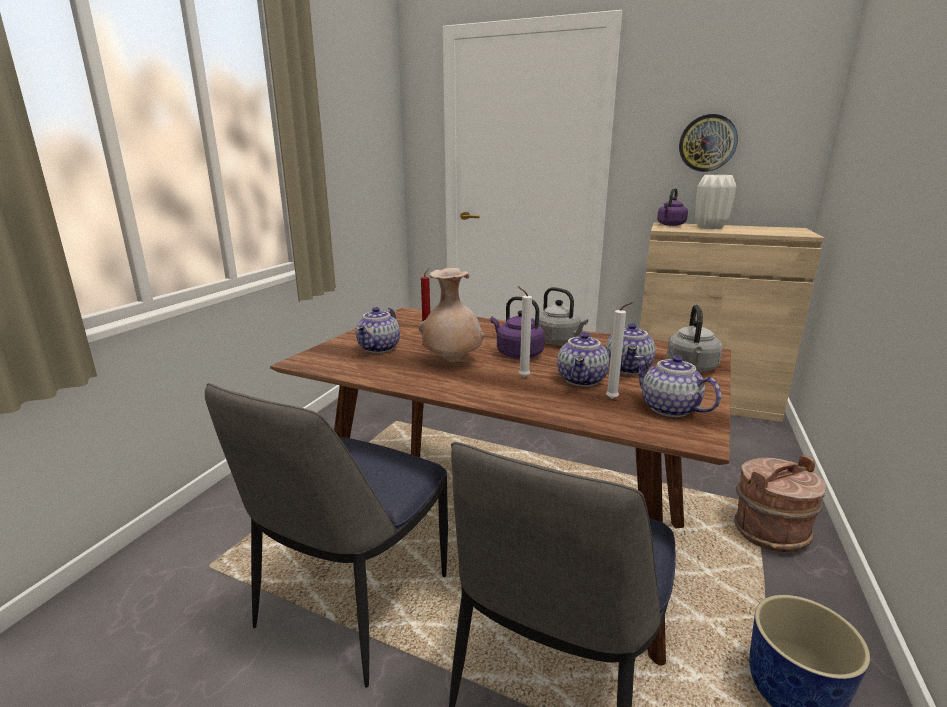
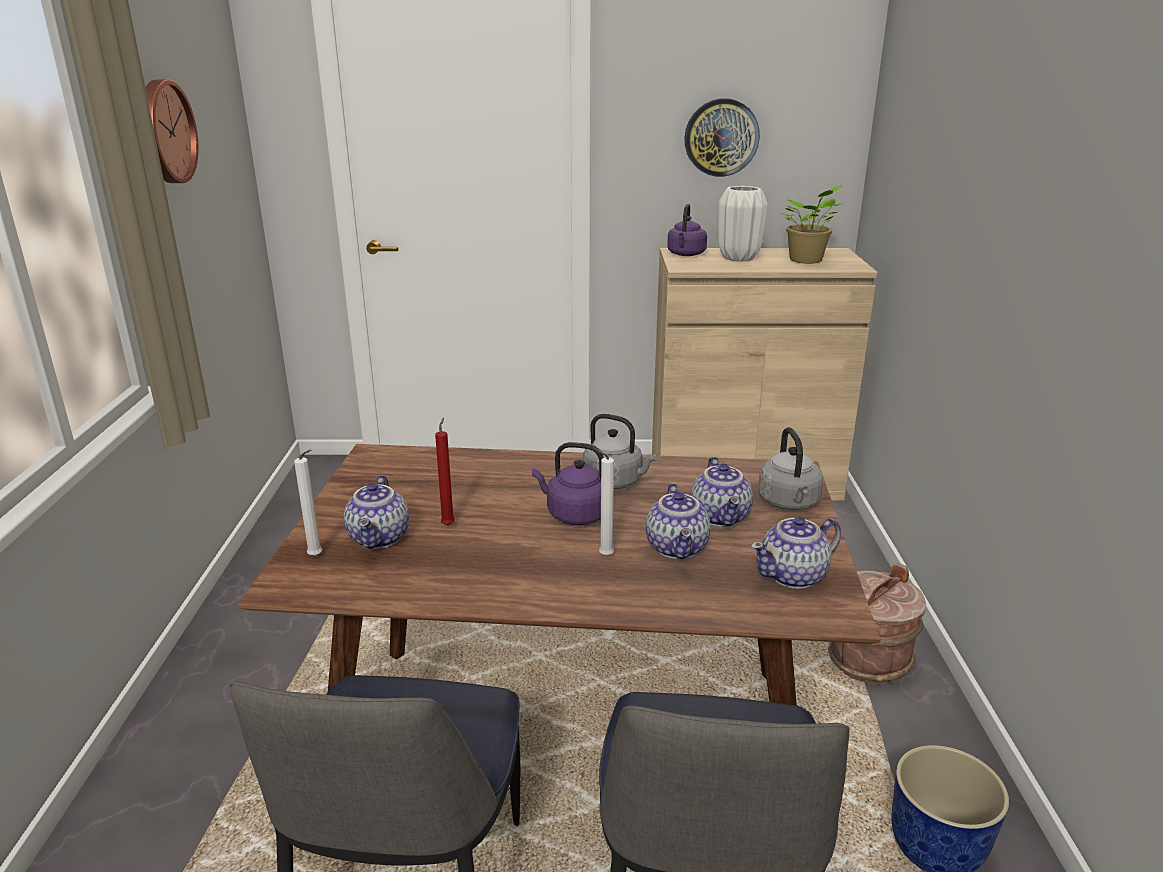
camera: 20 degrees left, 5 degrees up
(337, 122) = (164, 132): none -> wall clock
(452, 361) = (498, 544): beige vase -> none
(613, 399) = (728, 573): white candle -> white candle (317, 556)
(670, 409) = (794, 575): teapot -> teapot turned 60 degrees counterclockwise
(765, 230) = (807, 261): none -> potted plant

